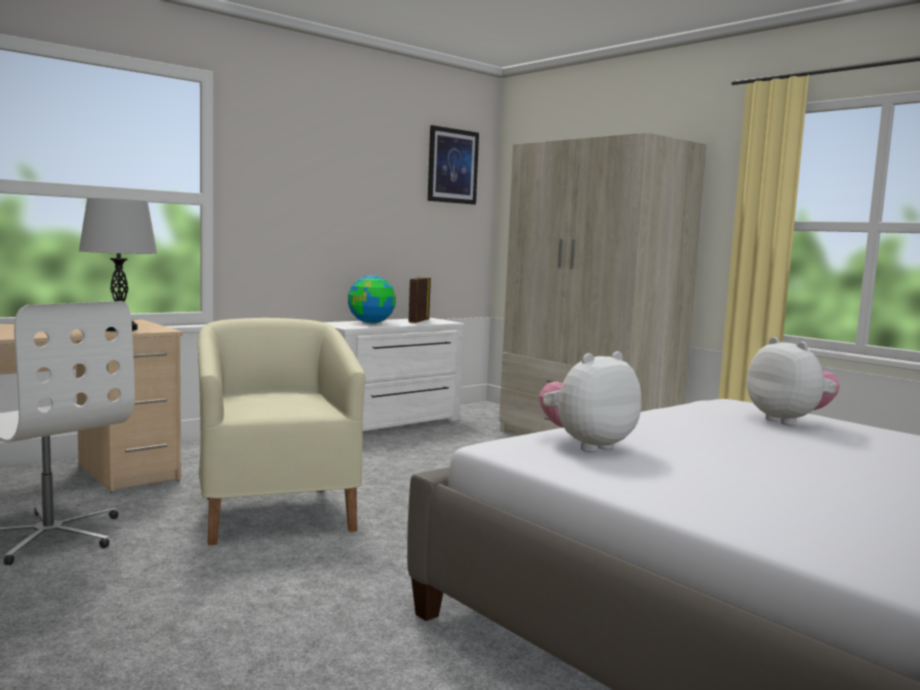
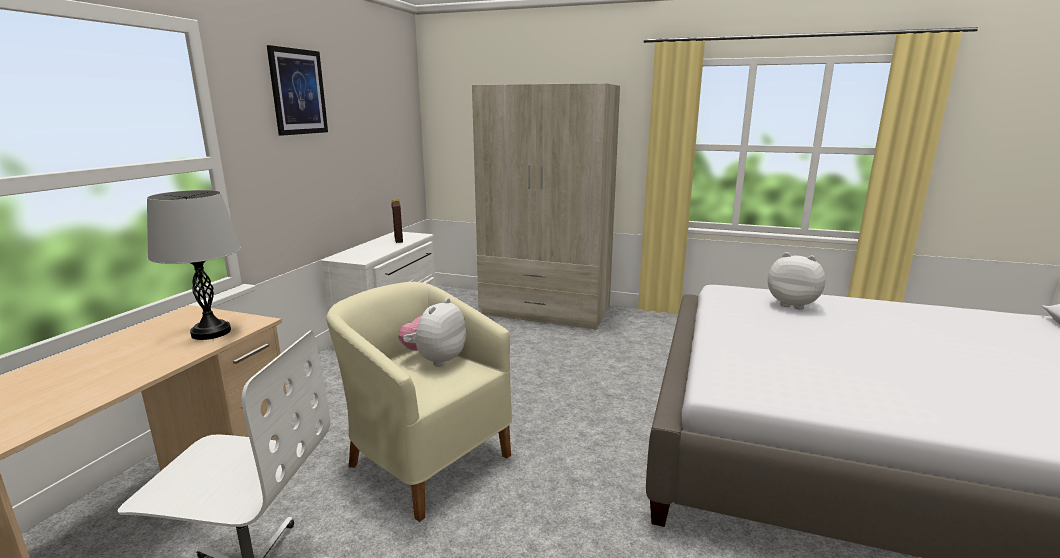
camera: 30 degrees left, 10 degrees up
(371, 323) = (368, 250): globe -> none
(452, 166) = (393, 97): picture -> picture (298, 92)
(587, 445) = (759, 370): plush toy -> plush toy (435, 359)

